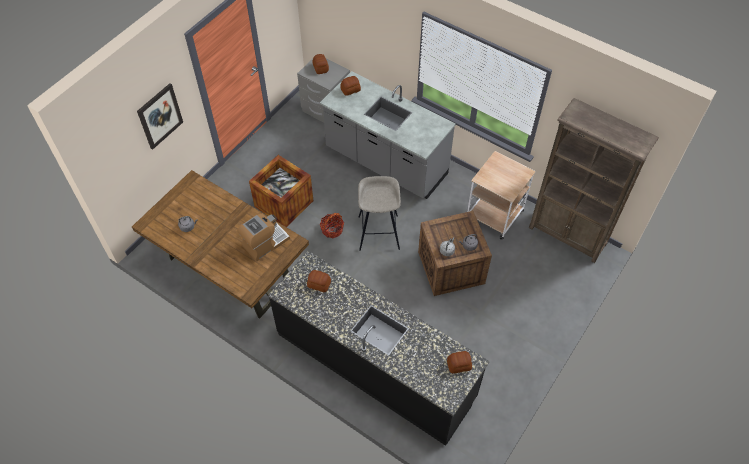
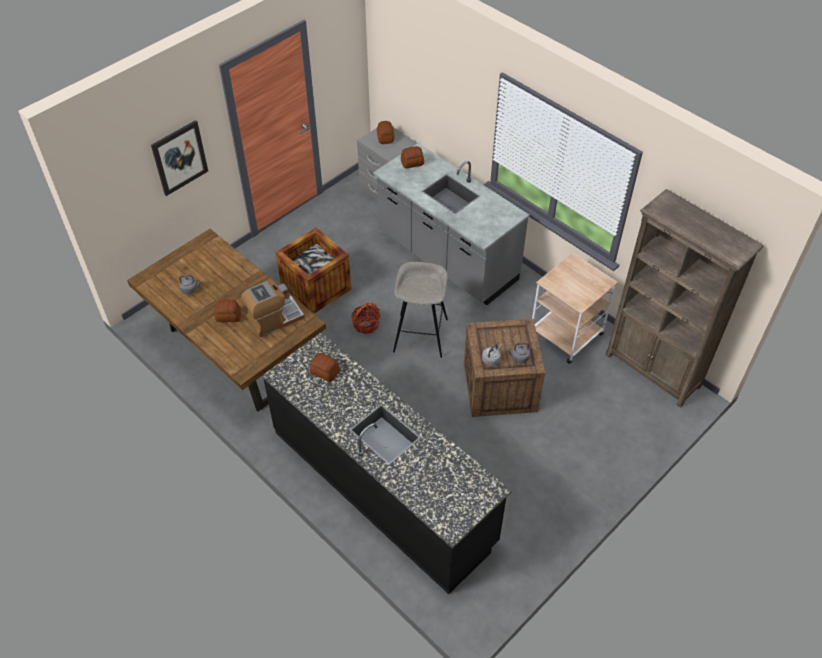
camera: 10 degrees right, 5 degrees down
(458, 365) = (472, 489): bread -> bread (228, 316)

